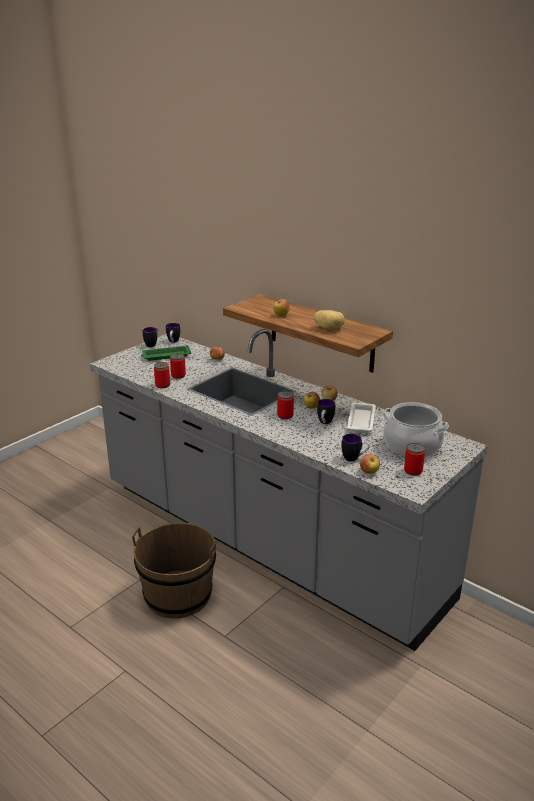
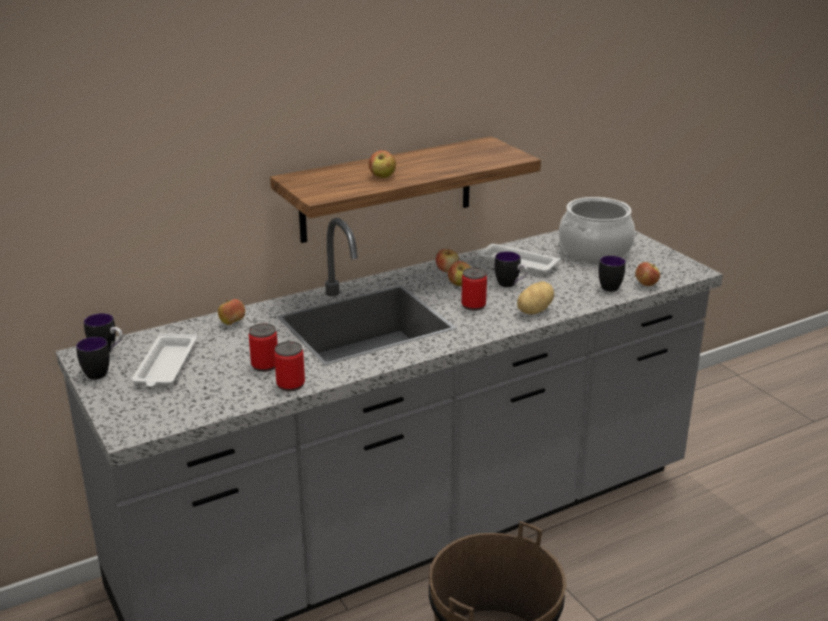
camera: 70 degrees left, 0 degrees up
(165, 356) = (165, 366): green tray -> white tray
(329, 328) = (459, 161): potato -> potato (533, 310)
(413, 471) = (652, 262): can -> none

